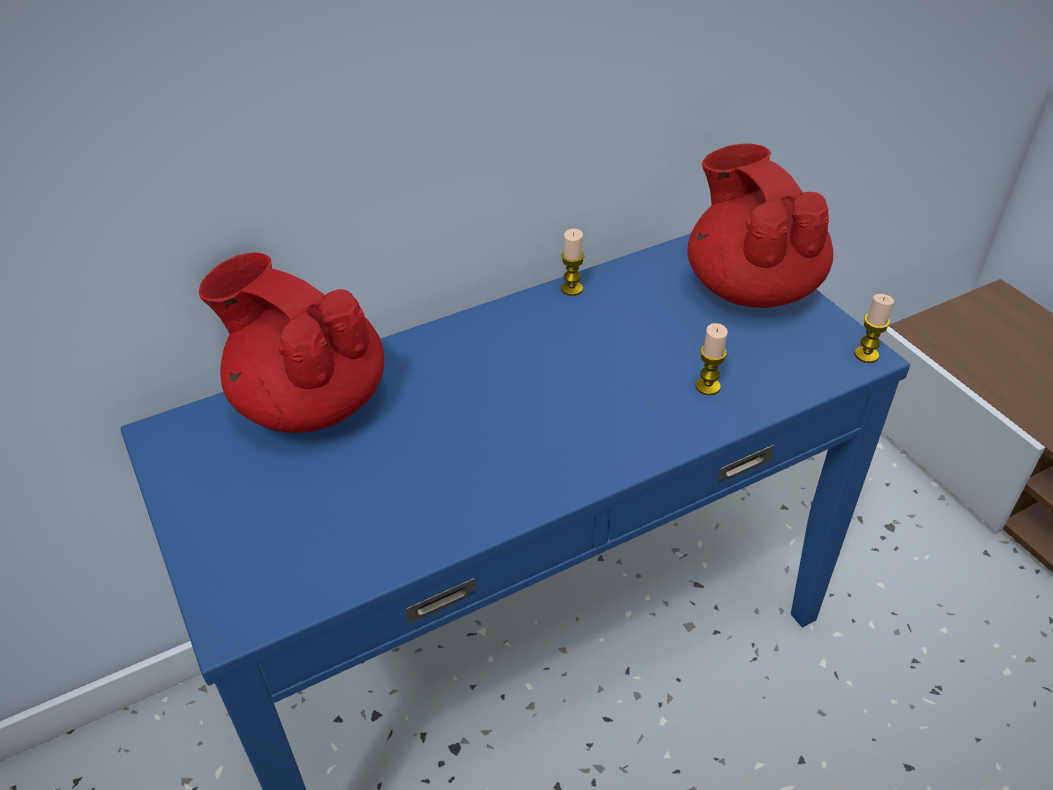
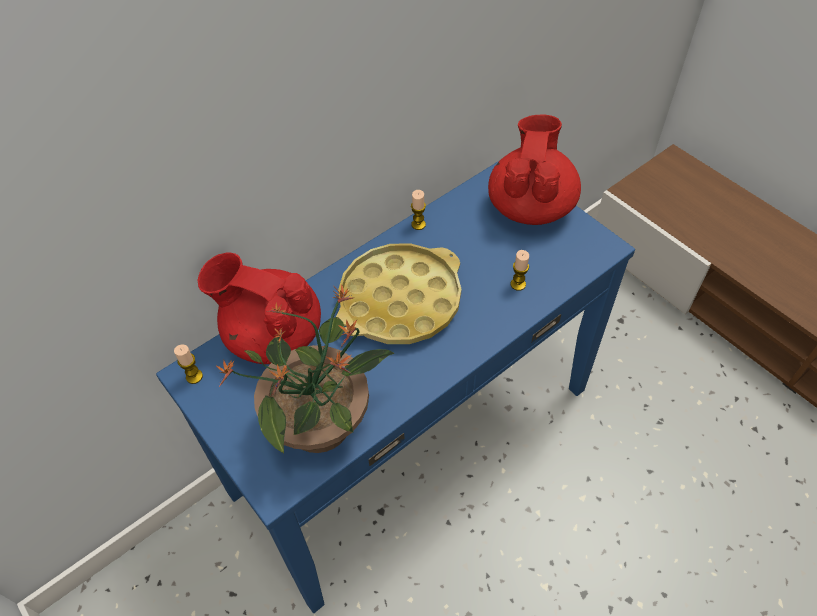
camera: 10 degrees left, 10 degrees up
(341, 534) = (321, 423): none -> potted plant
(516, 383) = (400, 300): none -> yellow tray
(750, 286) = (530, 206): red teapot -> red teapot turned 45 degrees clockwise
(866, 355) = (608, 246): candle -> candle (194, 376)

